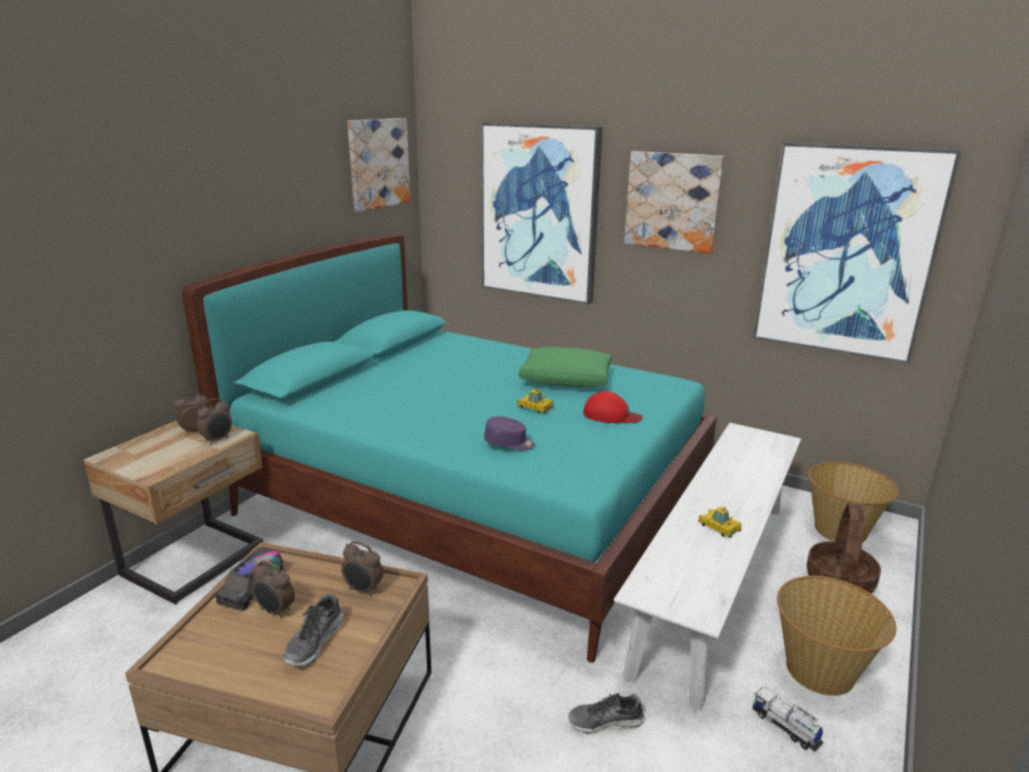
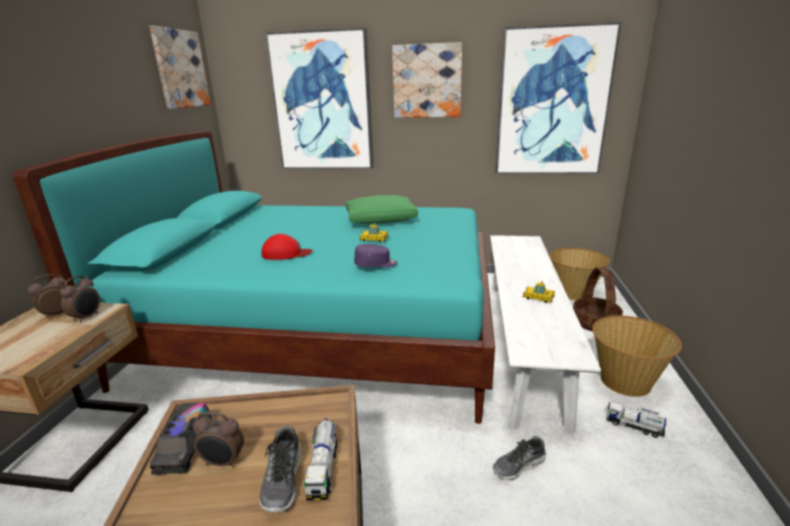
camera: 20 degrees left, 0 degrees up
(352, 644) = (323, 469): none -> toy truck
(363, 590) = (303, 415): alarm clock -> none
(611, 415) = (433, 235): red cap -> red cap (286, 253)

